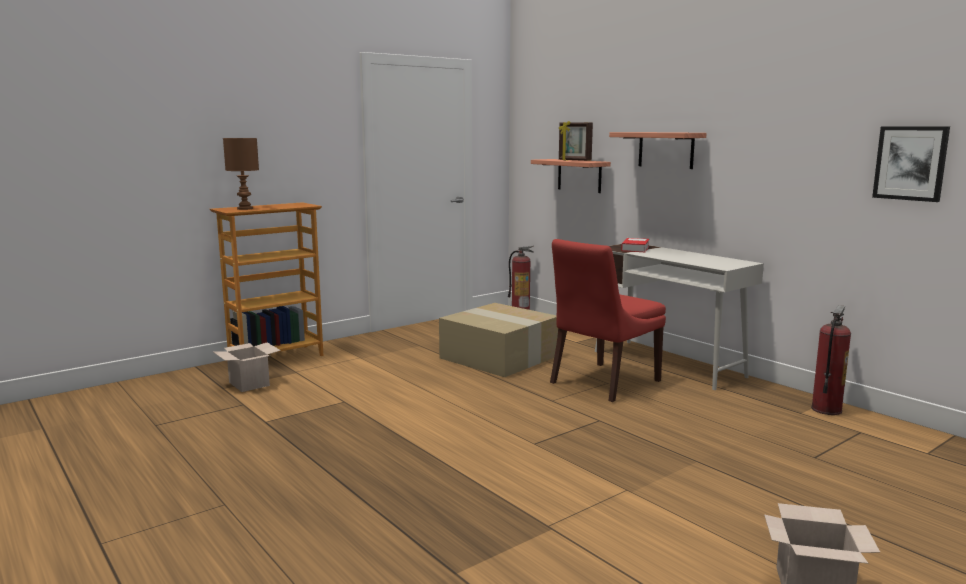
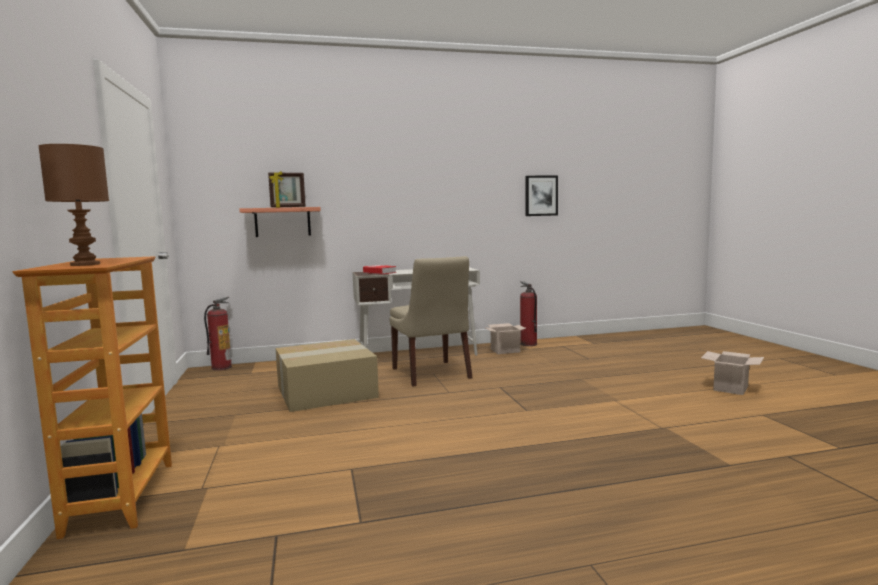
camera: 65 degrees left, 5 degrees down
(250, 384) = (200, 525): cardboard box -> cardboard box (505, 350)
(602, 383) = (432, 374): red chair -> beige chair
(666, 150) = (376, 195): shelf -> none

